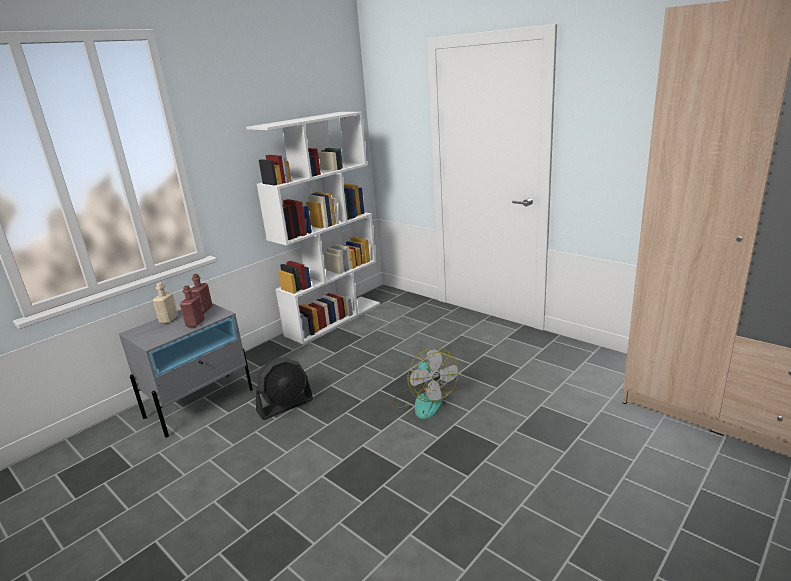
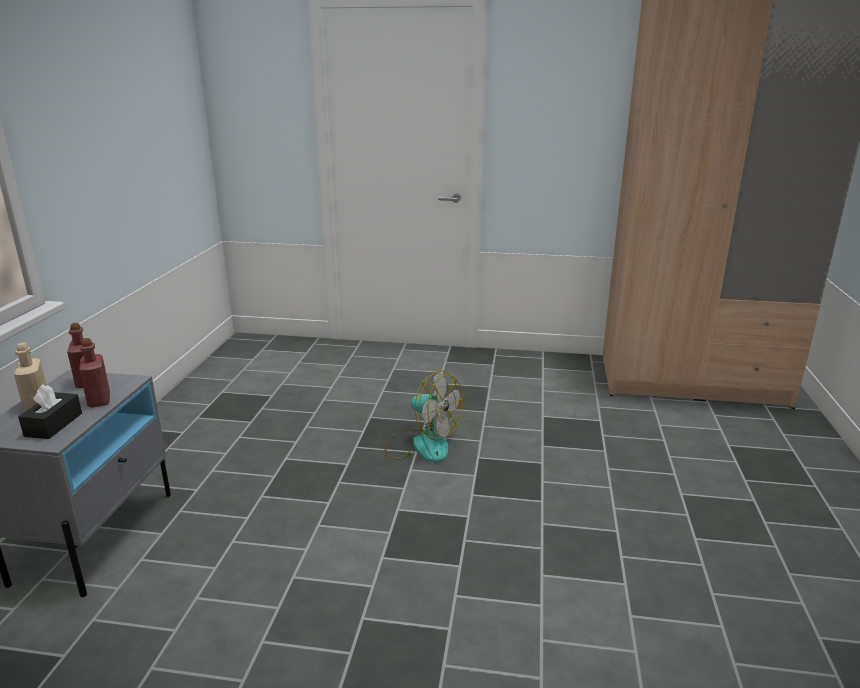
camera: 35 degrees left, 0 degrees up
(162, 333) = (53, 425): none -> black tissue box
(285, 406) = (245, 499): black fan -> none
(334, 319) = (206, 383): white bookcase -> none

